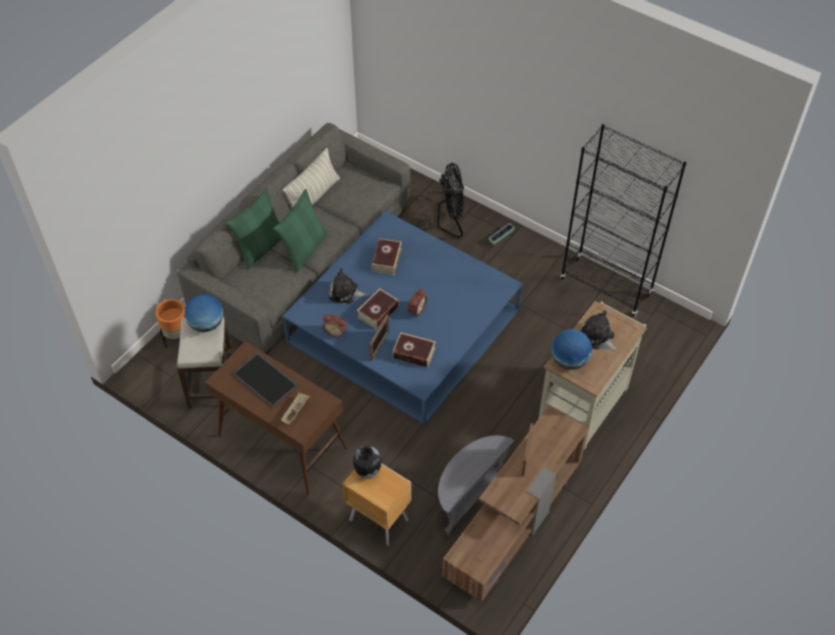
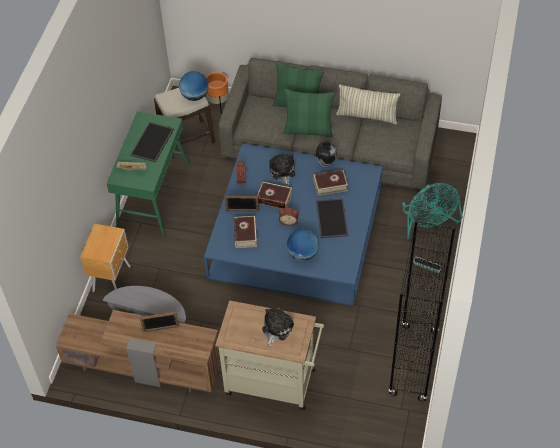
camera: 70 degrees right, 0 degrees up
(282, 442) = (154, 198): brown console table -> green console table
(367, 472) = (108, 234): vase -> vase (326, 163)
(431, 272) = (332, 218): none -> tray
(446, 218) = (426, 222): black fan -> turquoise fan
(569, 361) = (242, 316): globe -> globe (302, 254)

